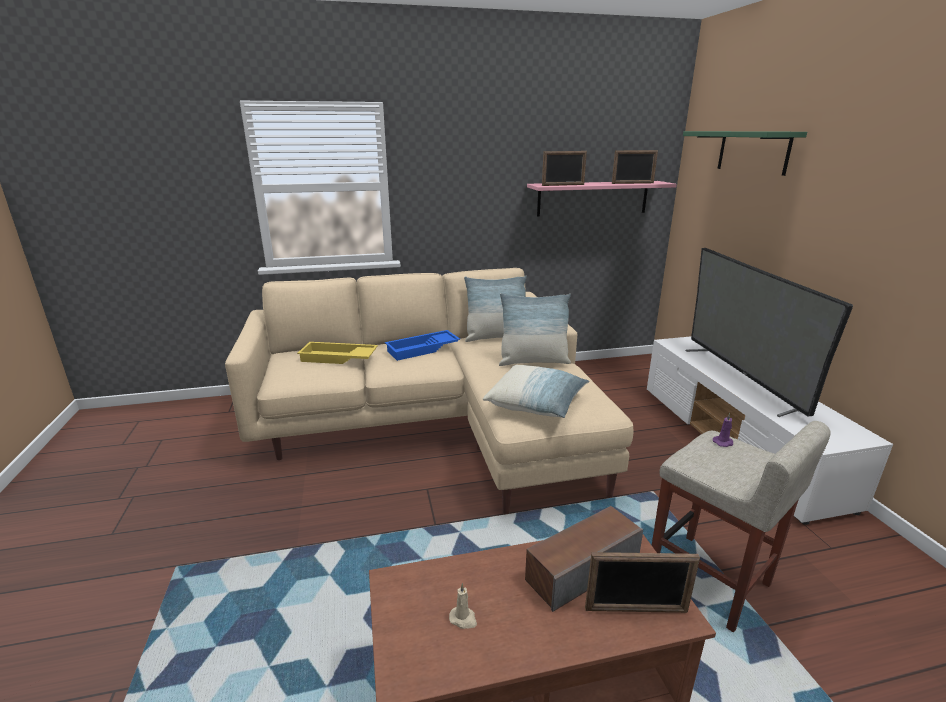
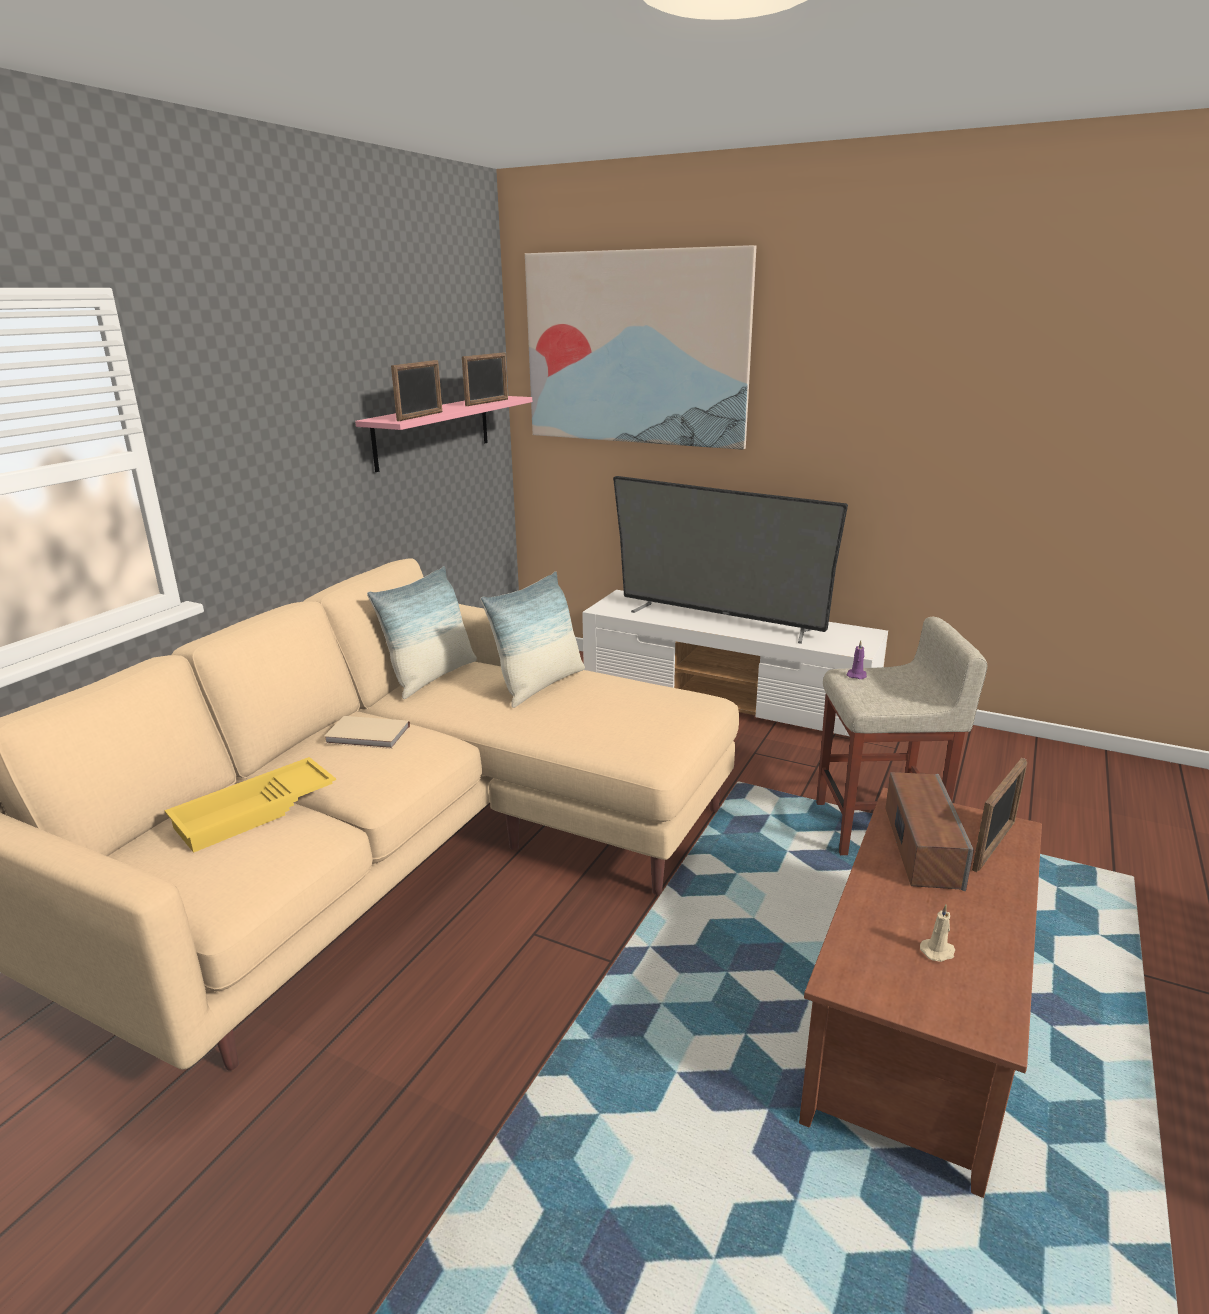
camera: 50 degrees left, 0 degrees up
(422, 349) = (368, 736): blue tray -> beige book
(536, 404) = (638, 728): pillow -> none
(753, 151) = (635, 349): green shelf -> picture

